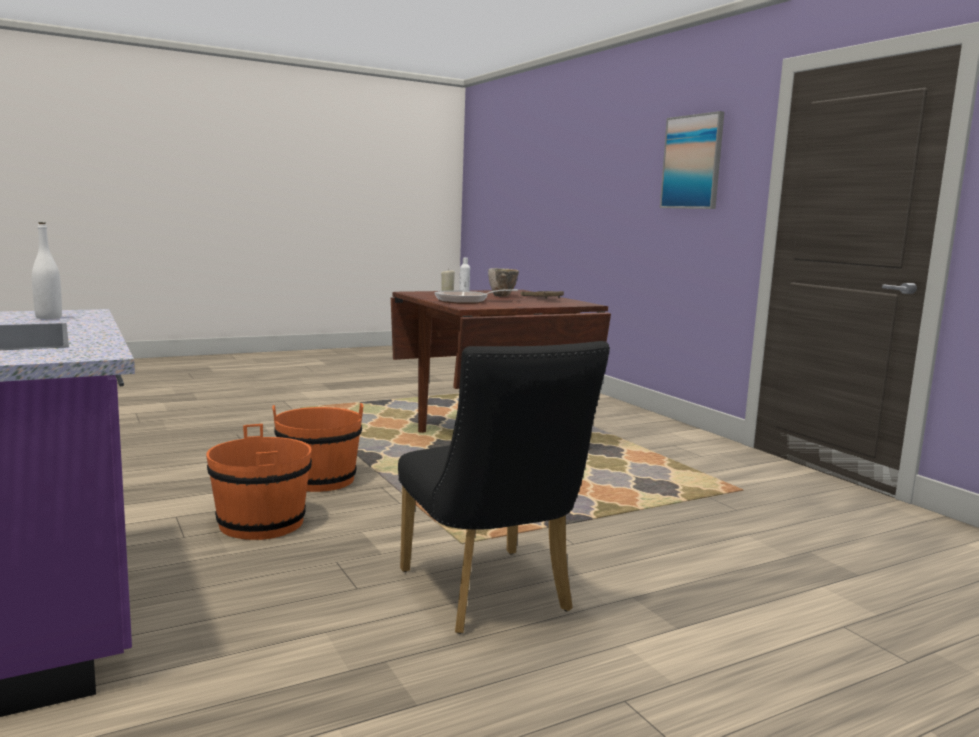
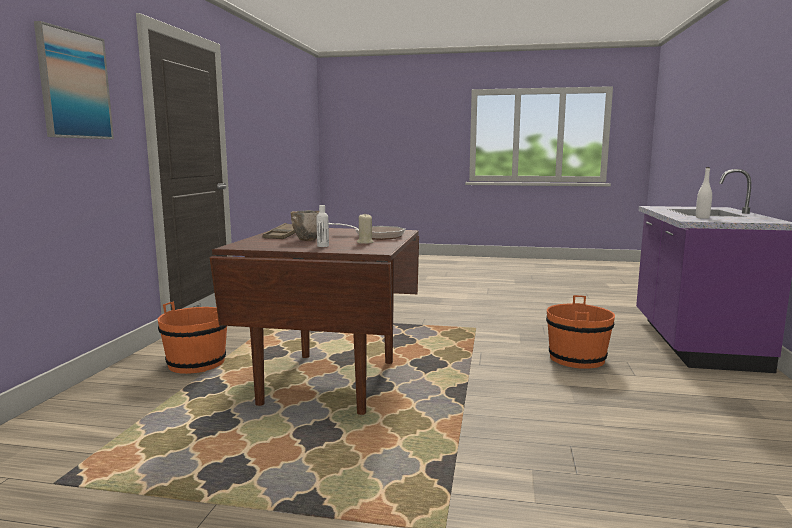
camera: 140 degrees left, 0 degrees up
(318, 480) = (520, 380): orange bucket -> orange bucket (196, 363)
(490, 596) = (491, 313): black chair -> none

